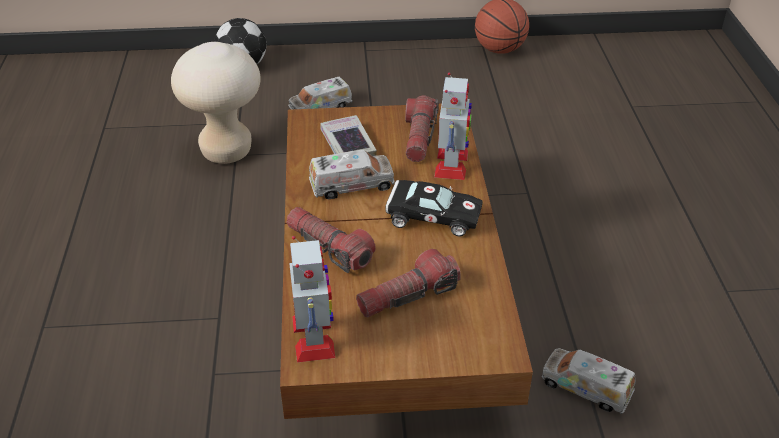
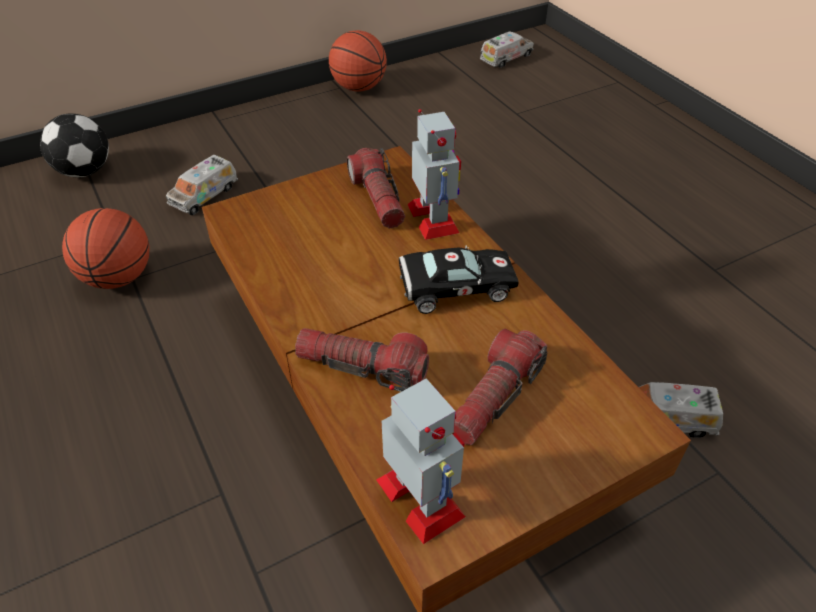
camera: 25 degrees left, 5 degrees up
(226, 152) = (118, 278): beige stool -> basketball
(348, 144) = (301, 229): book -> none
(351, 185) = (338, 278): toy truck -> toy truck (506, 58)

